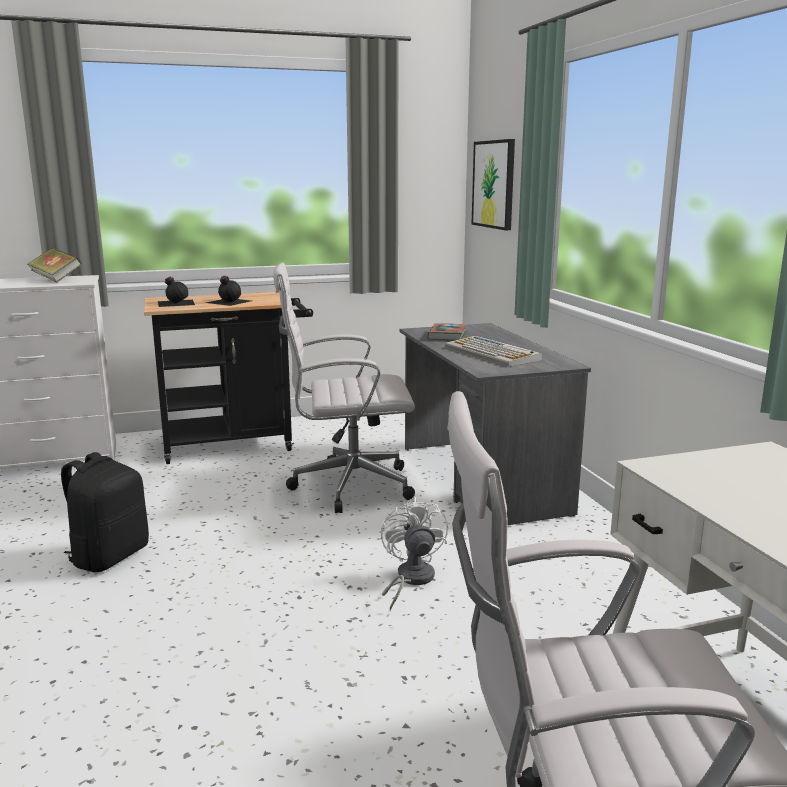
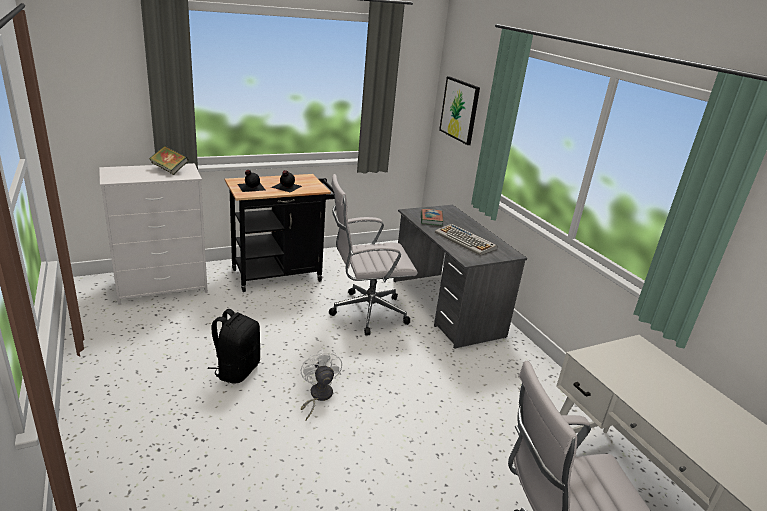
camera: 10 degrees left, 10 degrees up
(410, 580) = (423, 386): white fan -> white fan (318, 396)

